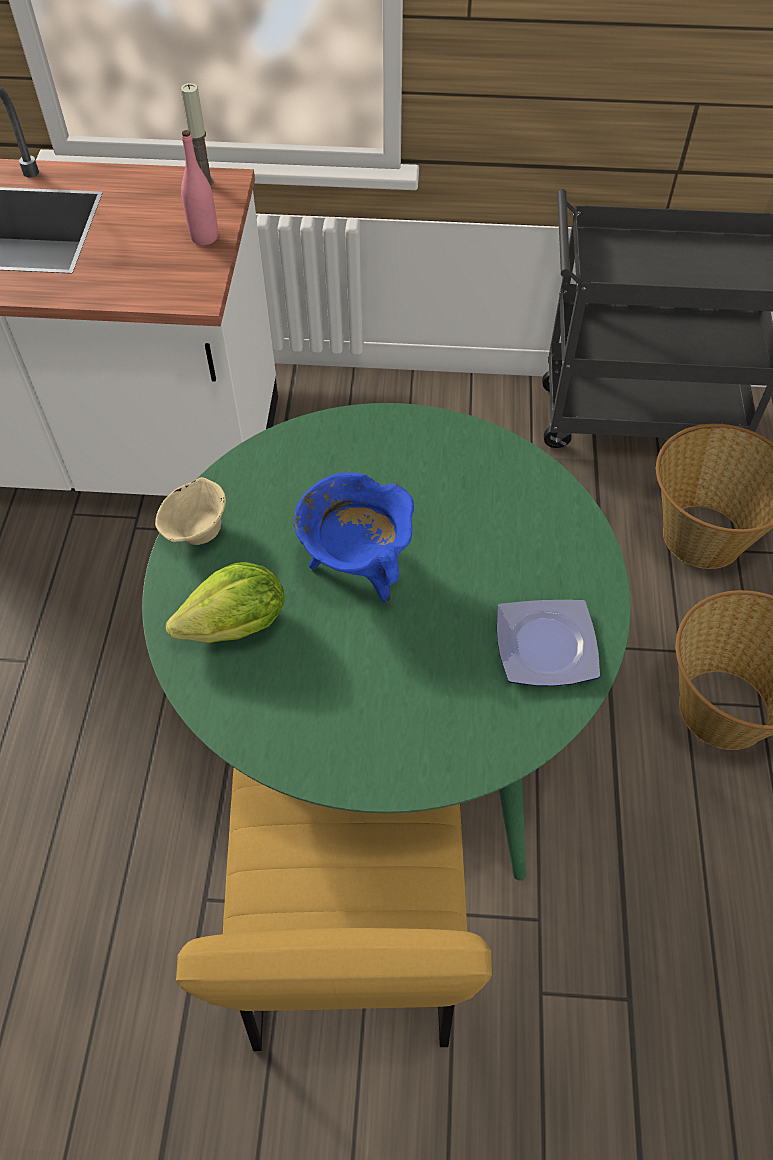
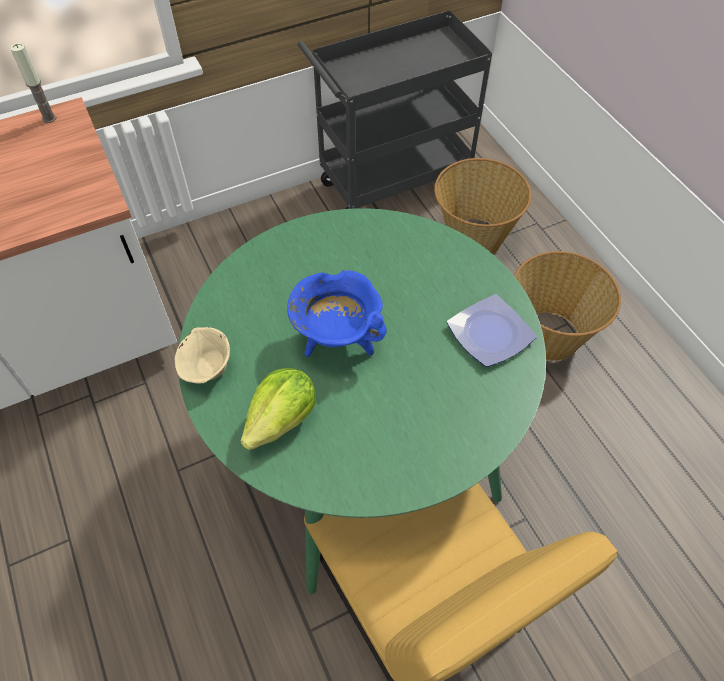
camera: 30 degrees left, 0 degrees up
(204, 237) = (77, 158): pink bottle -> none

